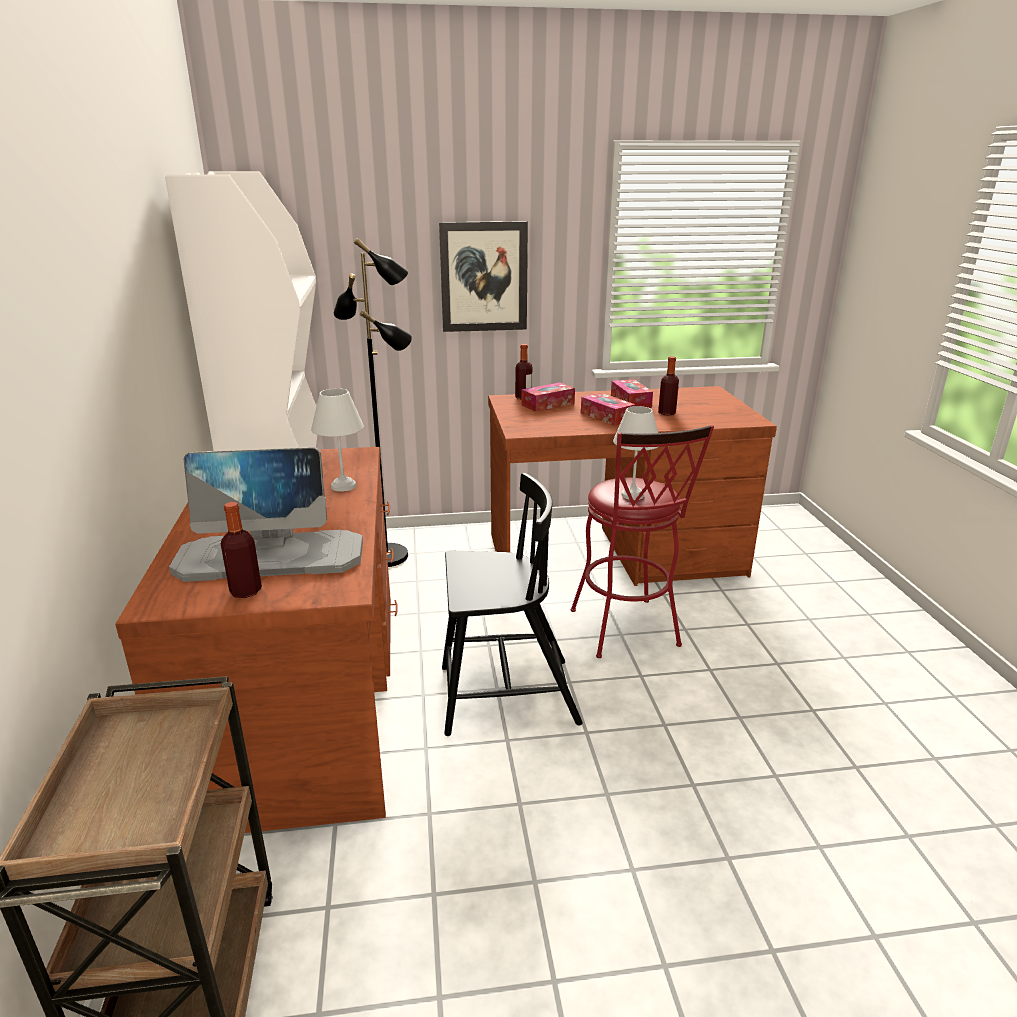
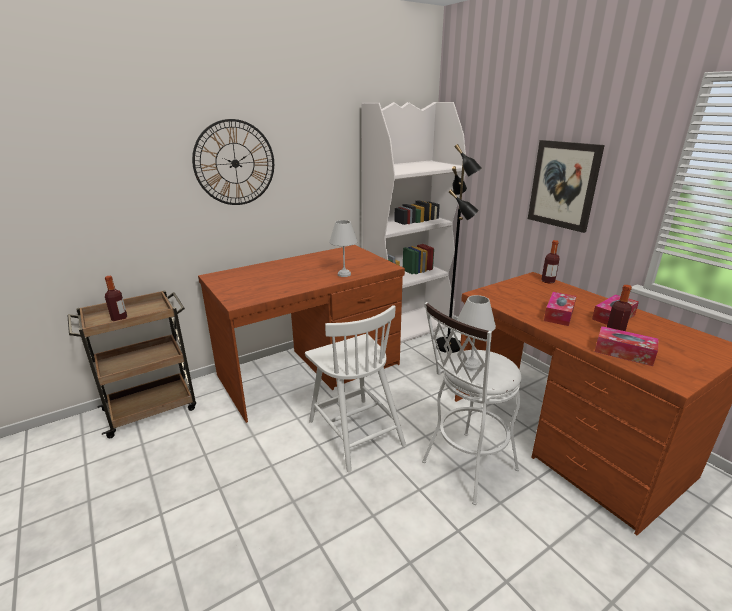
camera: 65 degrees right, 0 degrees up
(83, 328) = (235, 163): none -> wall clock
(246, 591) = (228, 286): bottle -> bottle (119, 319)
(272, 557) = (260, 282): monitor -> none
(505, 696) = (355, 432): black chair -> white chair
(548, 404) = (548, 291): tissue box -> tissue box (624, 352)
(627, 633) = (464, 469): red stool -> white stool

